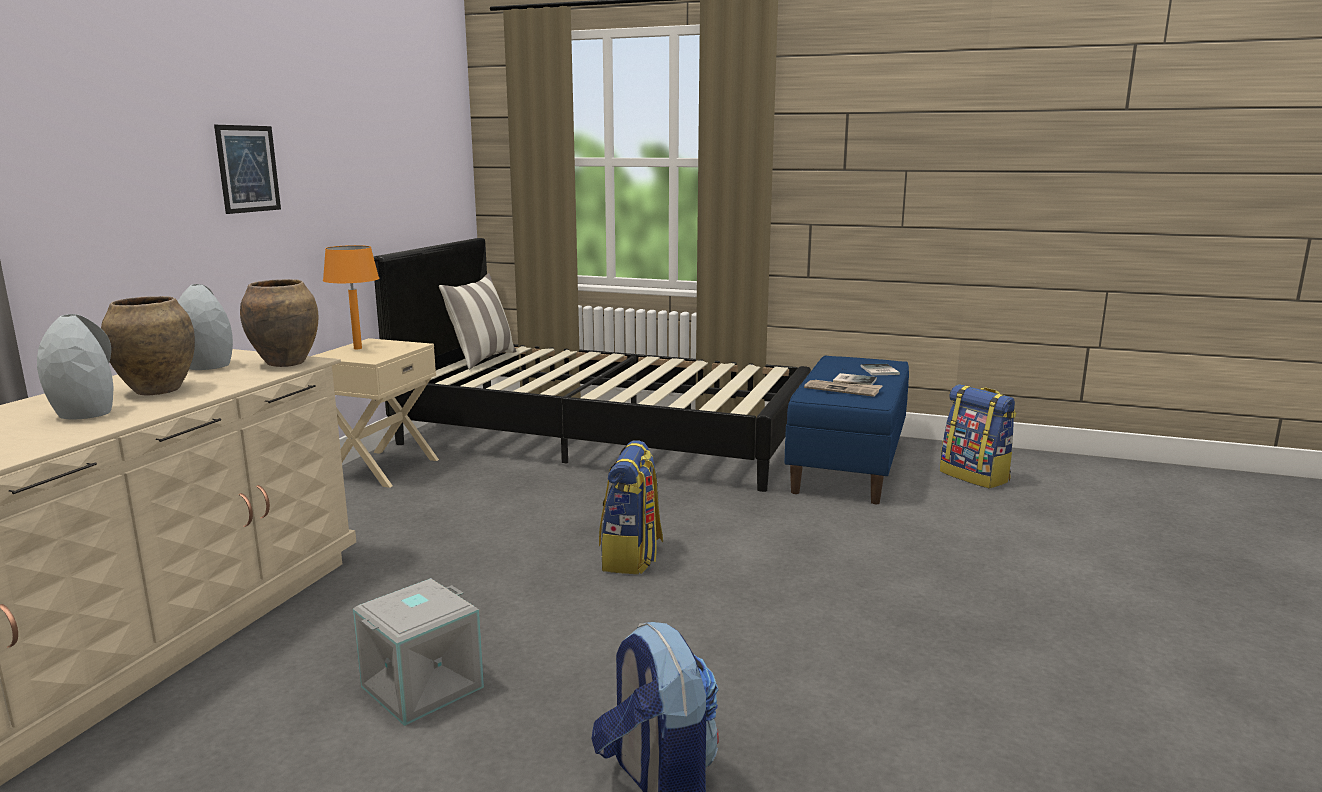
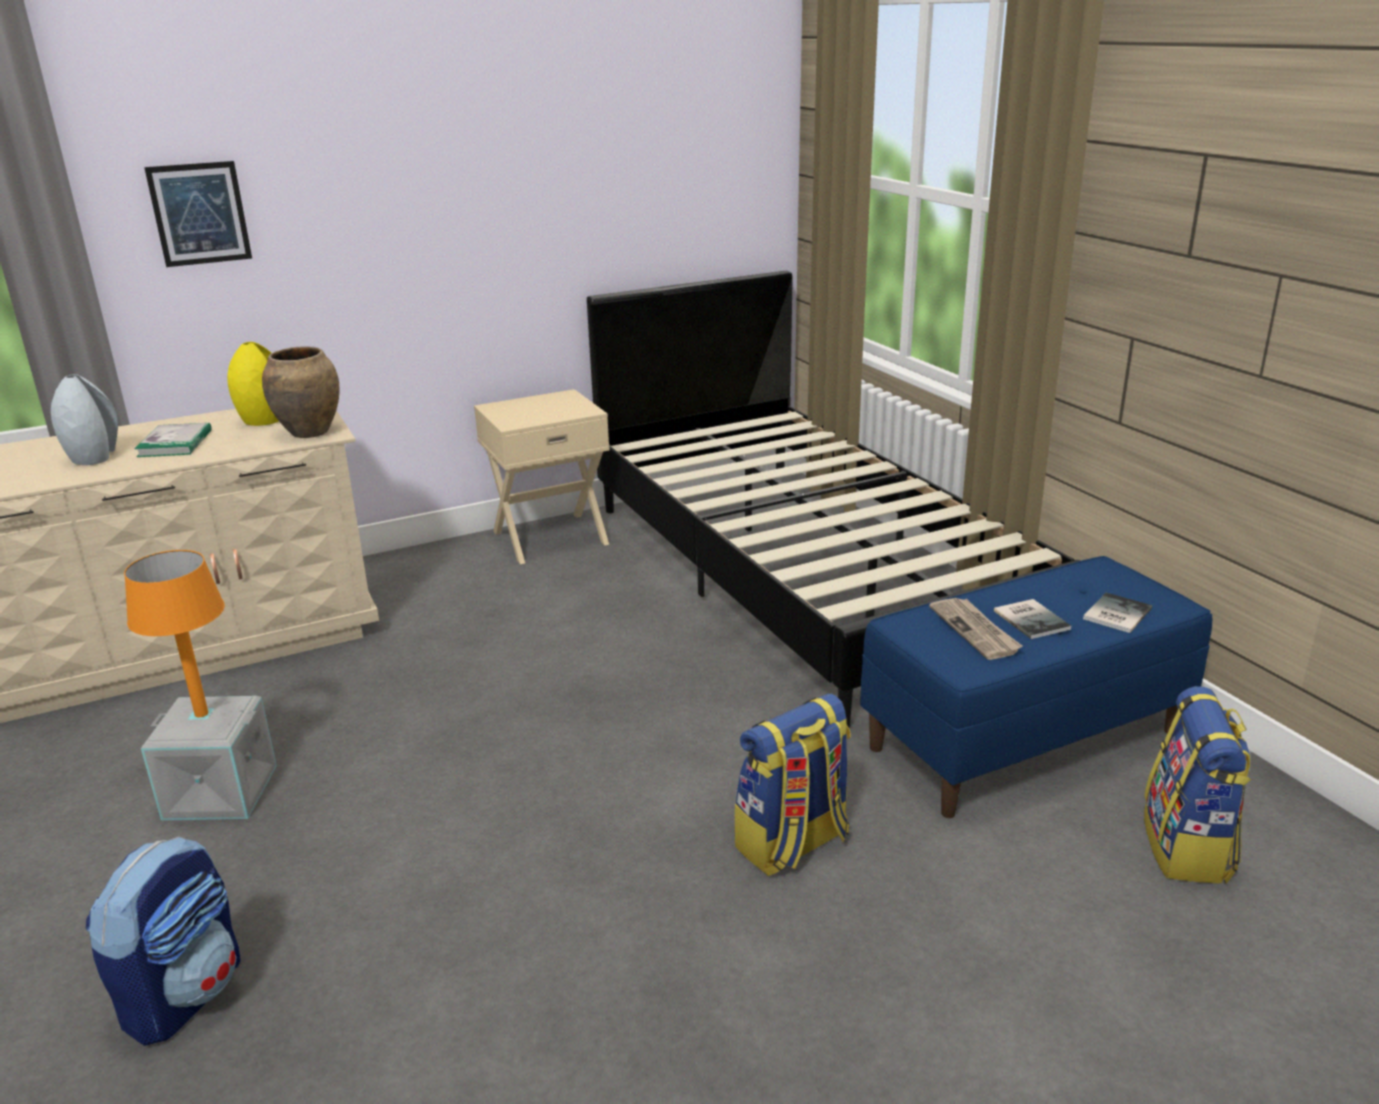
camera: 45 degrees right, 10 degrees up
(157, 390) = (175, 443): brown vase -> book
(206, 366) = (262, 420): grey vase -> yellow vase
(248, 169) = (404, 204): picture -> picture (199, 214)
(358, 348) = (534, 403): orange table lamp -> orange table lamp (202, 714)
(482, 359) = (730, 432): pillow -> none
(632, 557) = (562, 748): backpack -> backpack (793, 844)

